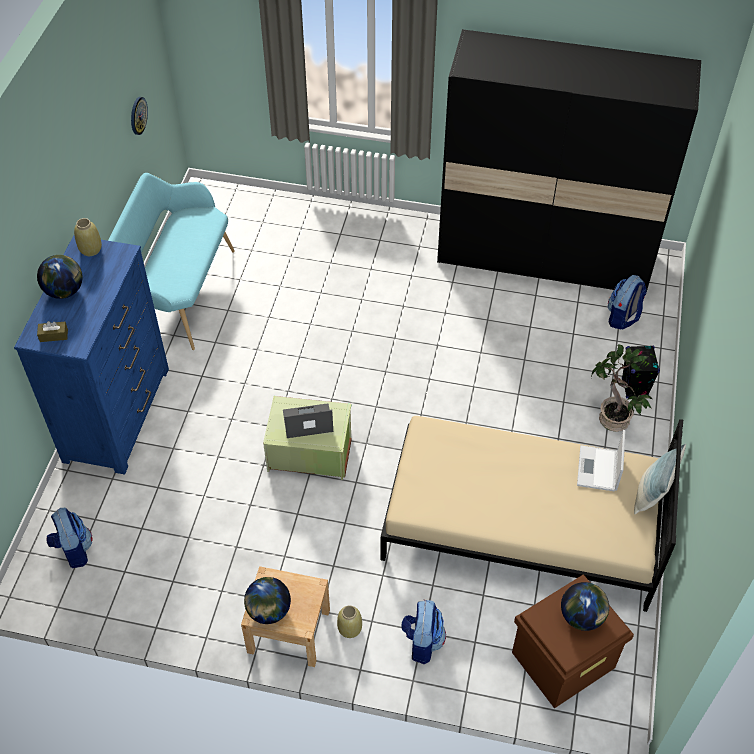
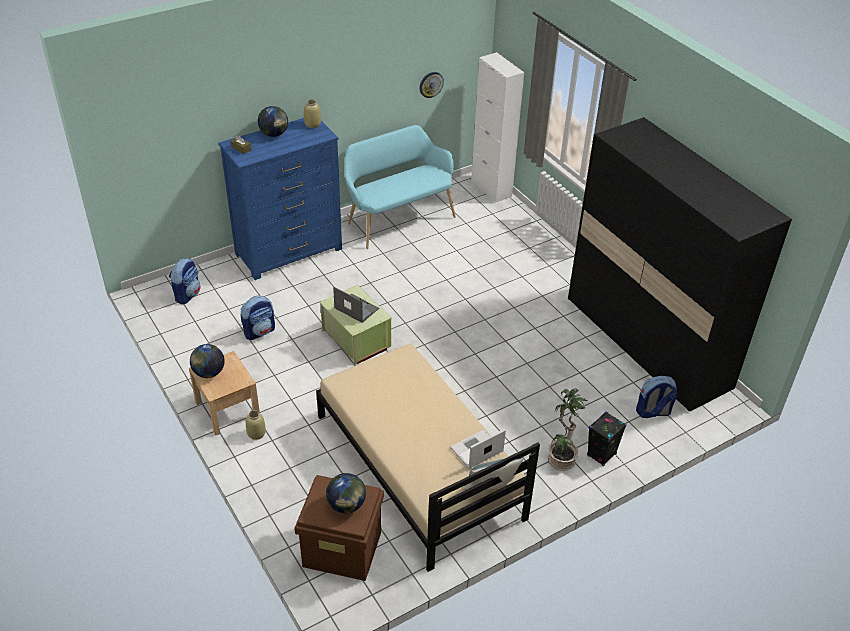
camera: 45 degrees right, 10 degrees down
(227, 194) = (491, 188): none -> white cabinet
(422, 642) = (282, 472): backpack -> backpack (259, 331)

